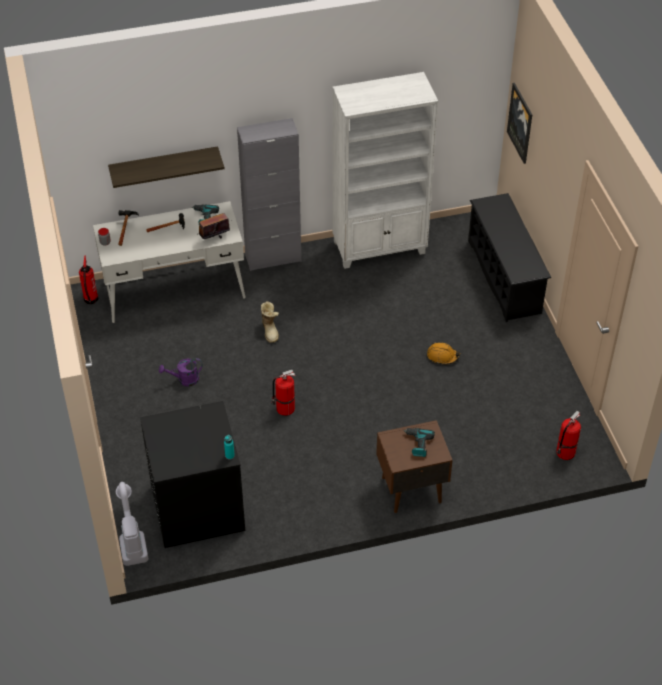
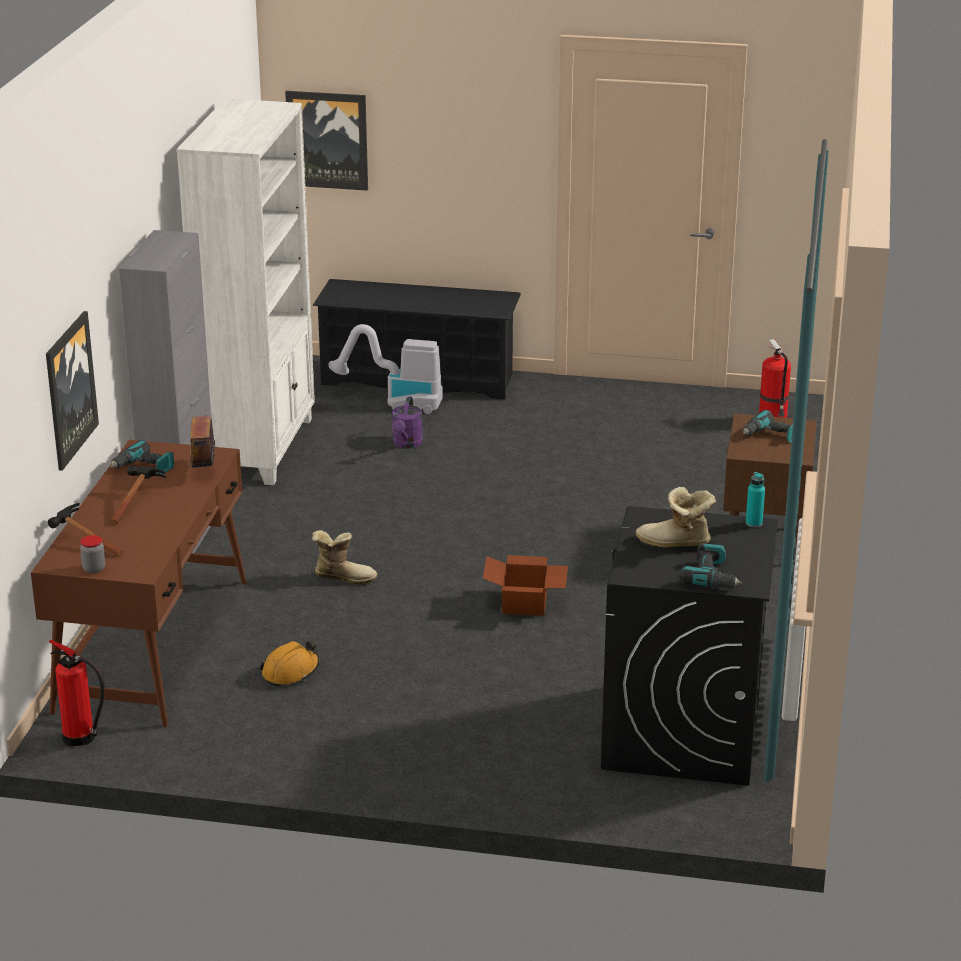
camera: 65 degrees left, 20 degrees down
(131, 538) = (706, 816): vacuum cleaner -> vacuum cleaner (395, 403)
(164, 165) = (69, 389): shelf -> picture
(165, 454) = (712, 577): none -> power drill
(174, 290) = (154, 644): white desk -> brown desk
(184, 380) = (381, 681): purple watering can -> purple watering can (406, 444)
(192, 430) = (675, 544): none -> boot
(284, 408) = (526, 604): fire extinguisher -> cardboard box
(442, 356) = (529, 457): orange hard hat -> orange hard hat (290, 671)

